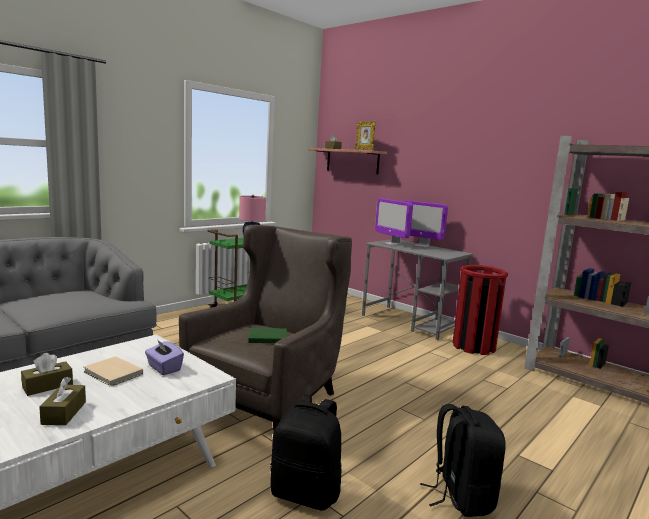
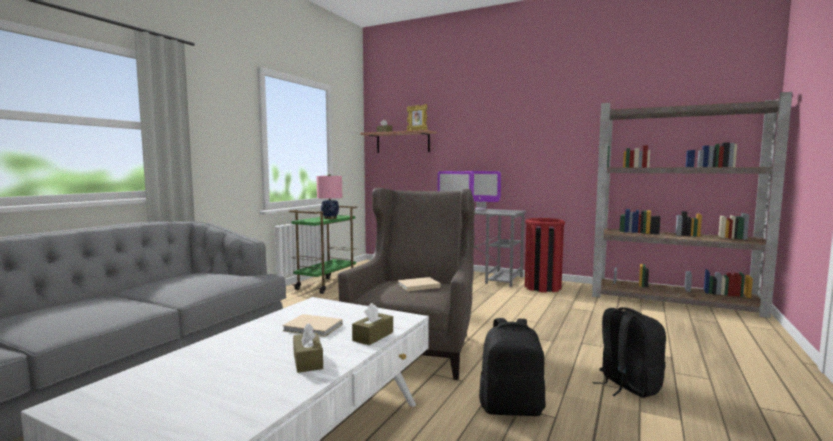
camera: 15 degrees left, 5 degrees down
(47, 386) = (261, 345): brown tissue box -> brown tissue box (373, 336)
(164, 368) = (355, 318): purple tissue box -> none
(266, 337) = (417, 286): green book -> beige book

